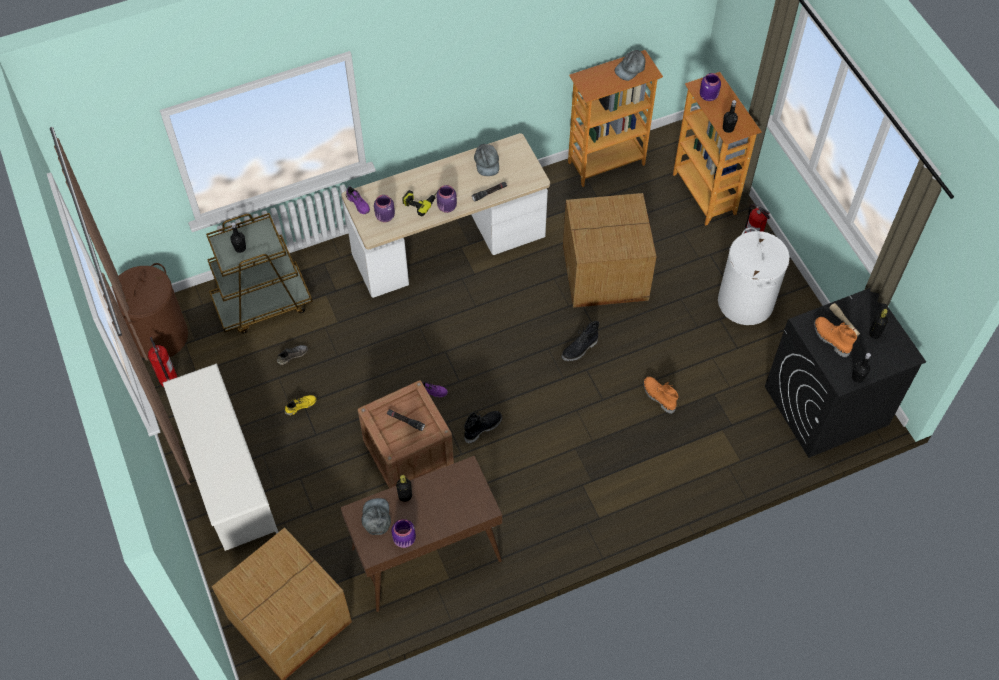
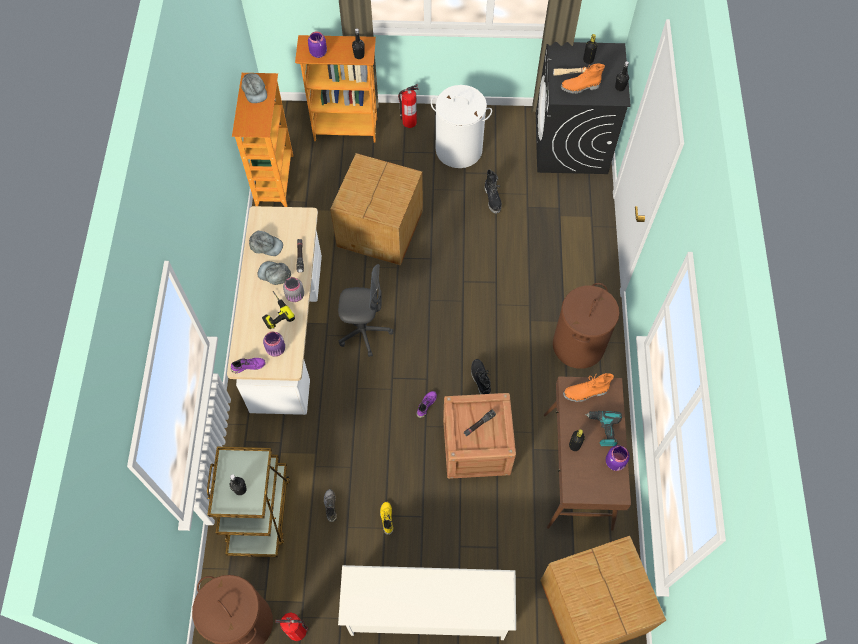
camera: 65 degrees left, 5 degrees up
(376, 517) = (585, 476): grey cap -> grey cap (274, 274)
(435, 516) = (603, 429): none -> power drill
(446, 207) = (295, 296): purple jar -> grey jar
(482, 308) = (364, 332): none -> grey office chair
(570, 505) = (578, 345): none -> brown laundry basket
(580, 349) = (442, 277): black boot -> black boot (493, 199)
(658, 397) = (512, 244): orange boot -> orange boot (585, 393)

